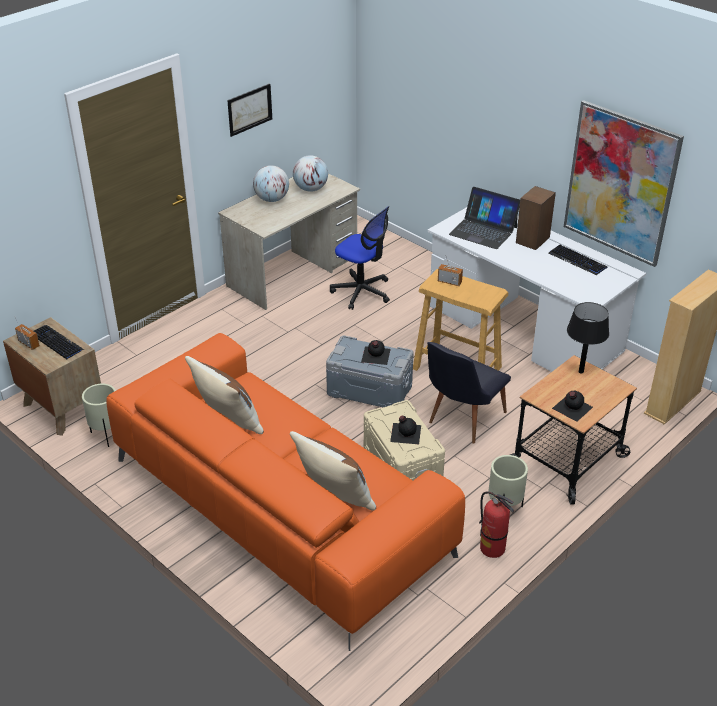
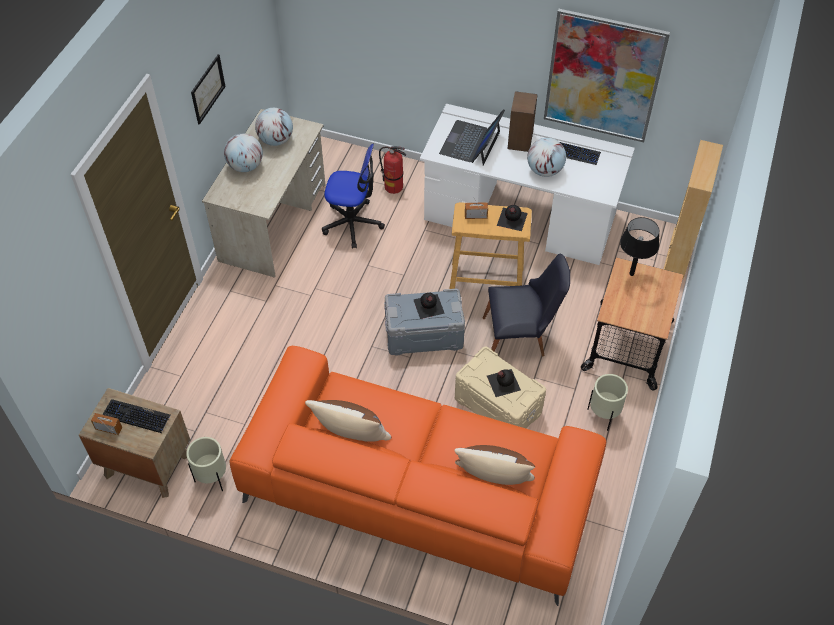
camera: 25 degrees left, 15 degrees up
(461, 420) = (521, 338): black chair -> black chair turned 105 degrees counterclockwise
(483, 230) = (471, 143): laptop -> laptop turned 105 degrees clockwise
(492, 548) = (615, 458): fire extinguisher -> fire extinguisher (394, 187)
(541, 267) = (544, 170): none -> globe
(571, 407) = (644, 316): black bottle -> black bottle (511, 219)

